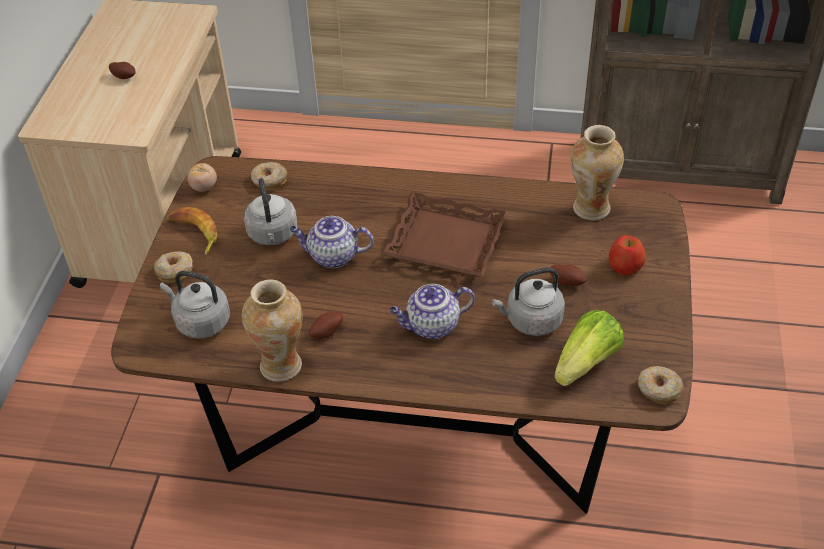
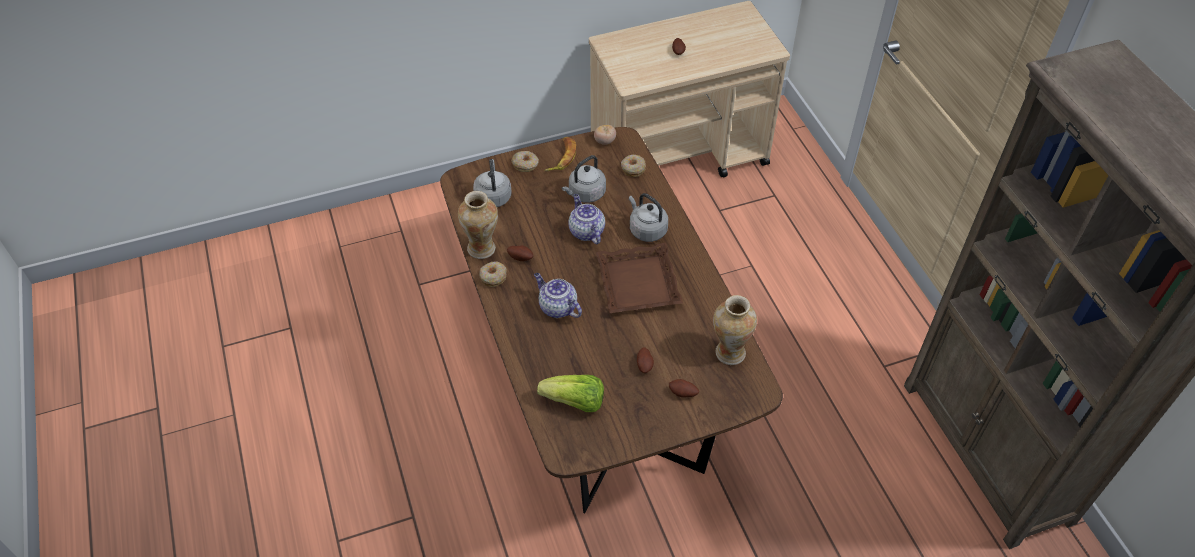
camera: 60 degrees right, 5 degrees up
(531, 321) = (594, 358): grey kettle -> grey kettle (646, 229)
(625, 266) = (683, 394): apple -> potato
(658, 390) = (575, 452): donut -> donut (493, 277)

